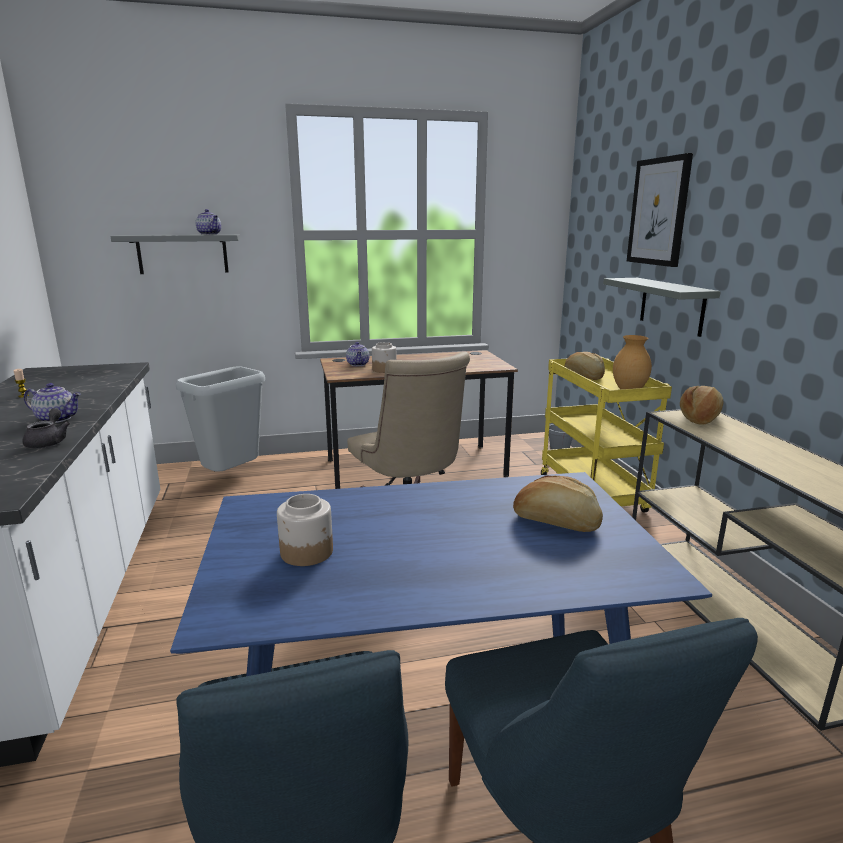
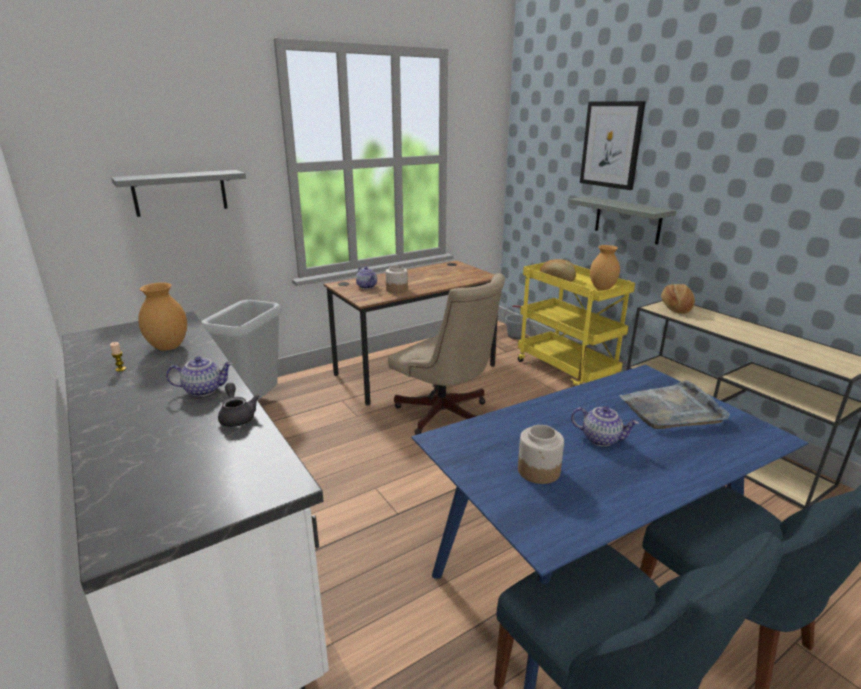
camera: 20 degrees left, 5 degrees up
(83, 385) = (168, 347): none -> brown vase
(210, 234) = (213, 172): teapot -> teapot (601, 439)
(556, 522) = (672, 409): bread -> grey tray

